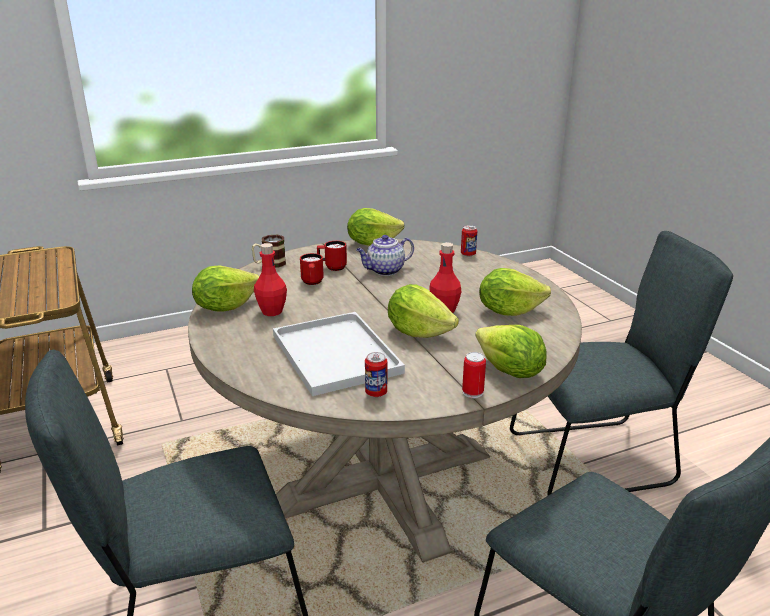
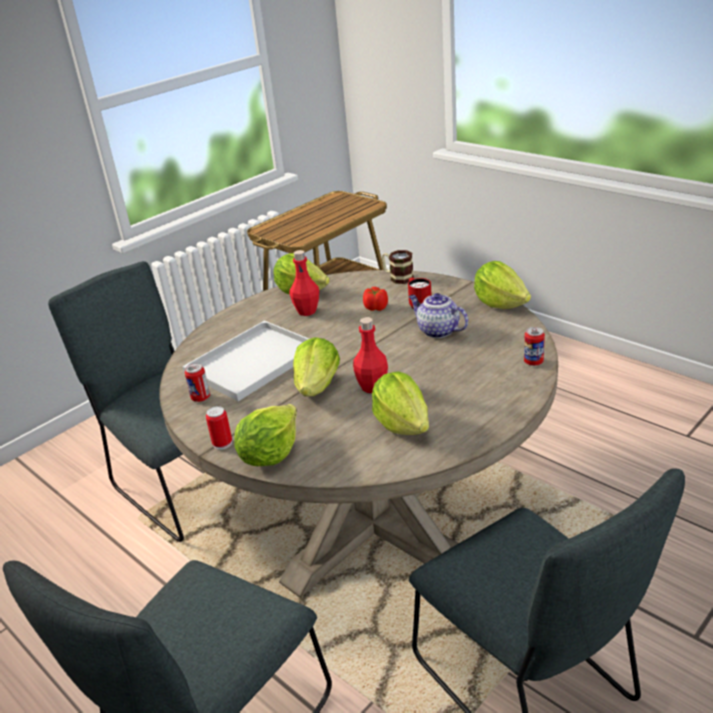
camera: 70 degrees right, 5 degrees up
(312, 283) = (376, 308): red mug -> tomato

